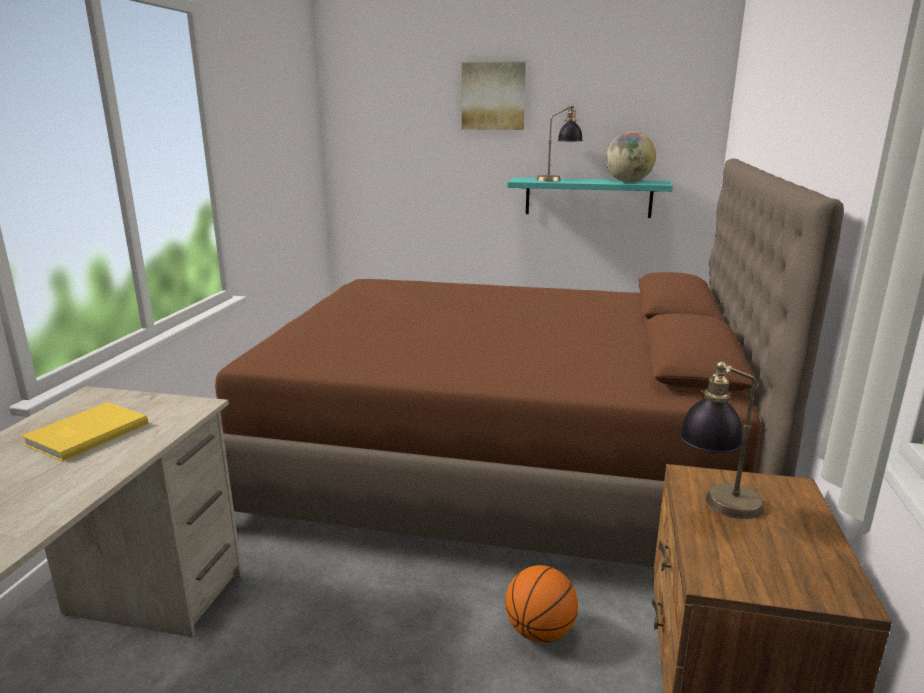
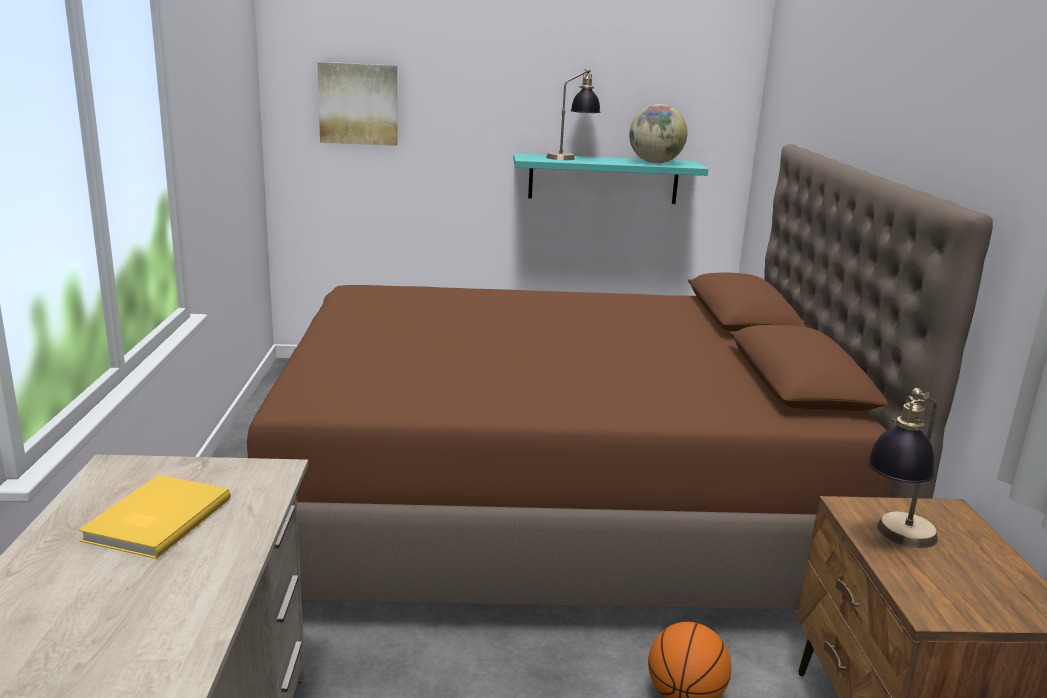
camera: 15 degrees left, 0 degrees up
(493, 96) = (490, 53): picture -> picture (358, 104)

